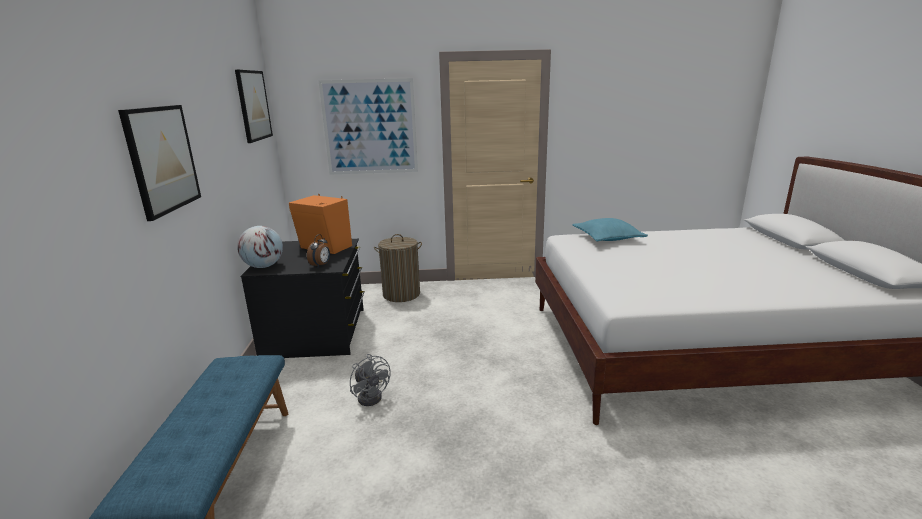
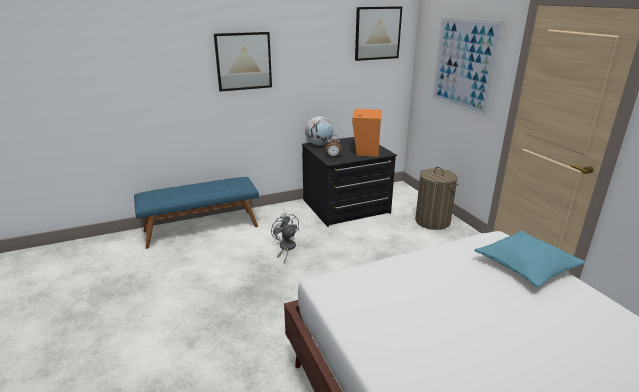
camera: 70 degrees right, 5 degrees up
(372, 395) = (286, 248): grey fan -> grey fan turned 120 degrees clockwise

